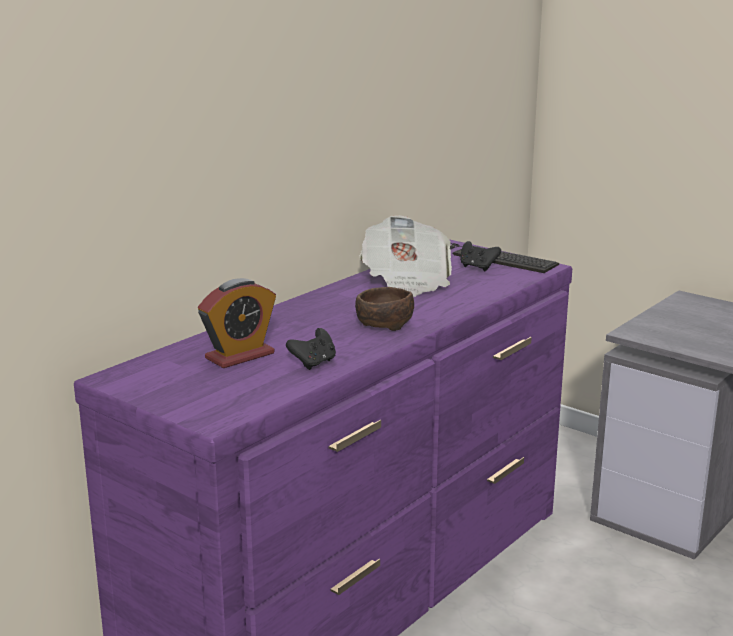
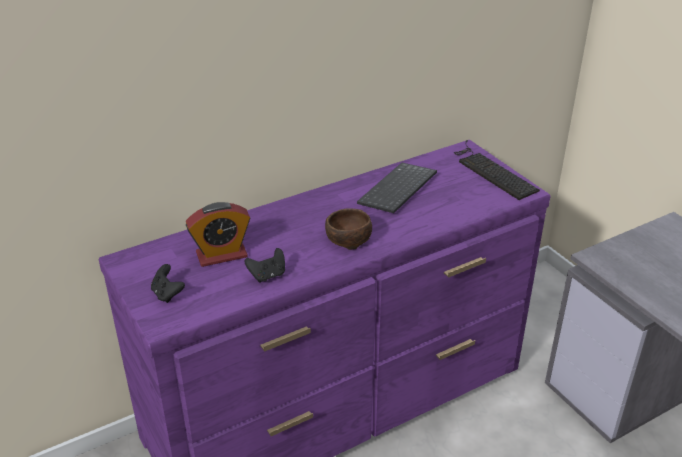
camera: 20 degrees right, 15 degrees up
(406, 282) = (398, 190): newspaper -> keyboard
(477, 267) = (468, 182): black game controller -> black game controller (167, 294)

